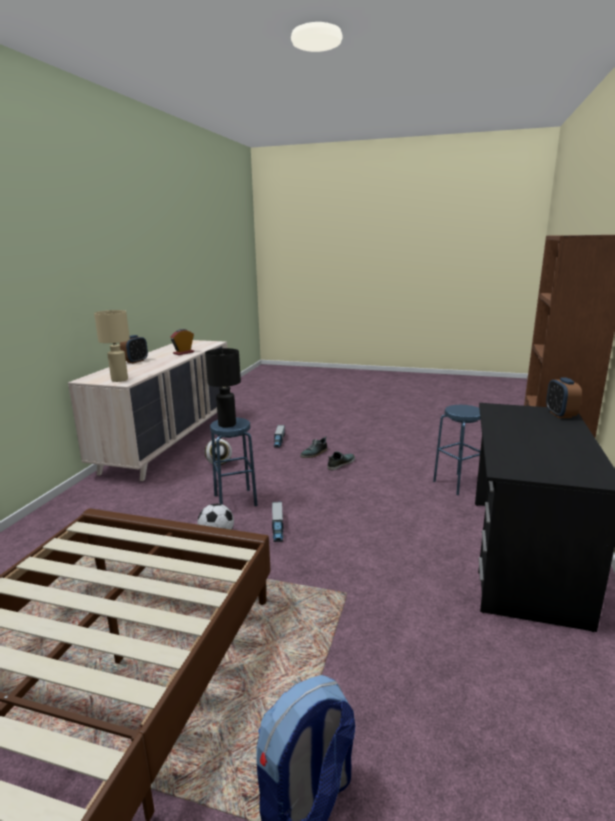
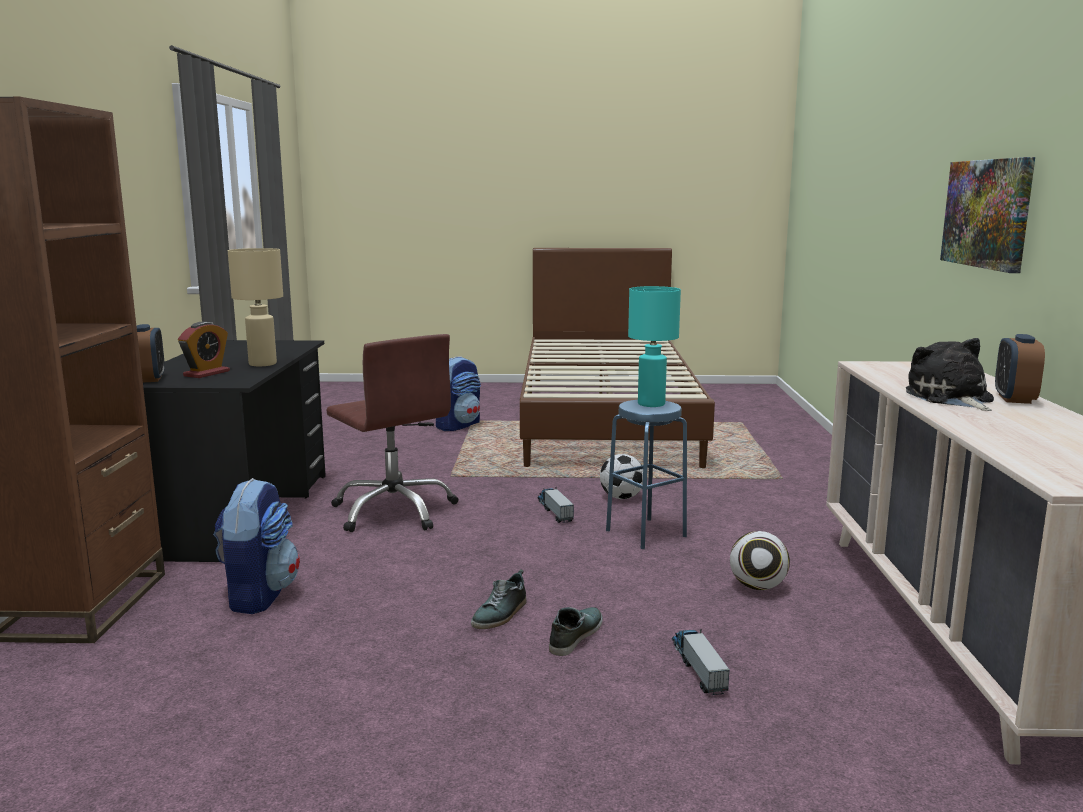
camera: 165 degrees right, 5 degrees down
(57, 297) = (987, 213): none -> picture
(120, 379) = (888, 367): beige table lamp -> beige table lamp (262, 364)
(157, 362) = (950, 398): none -> plush toy
(183, 353) = (998, 428): alarm clock -> alarm clock (206, 373)
(226, 425) = (651, 404): black table lamp -> turquoise table lamp
(397, 543) = (394, 511): none -> brown office chair
(457, 484) = (258, 595): blue stool -> backpack

